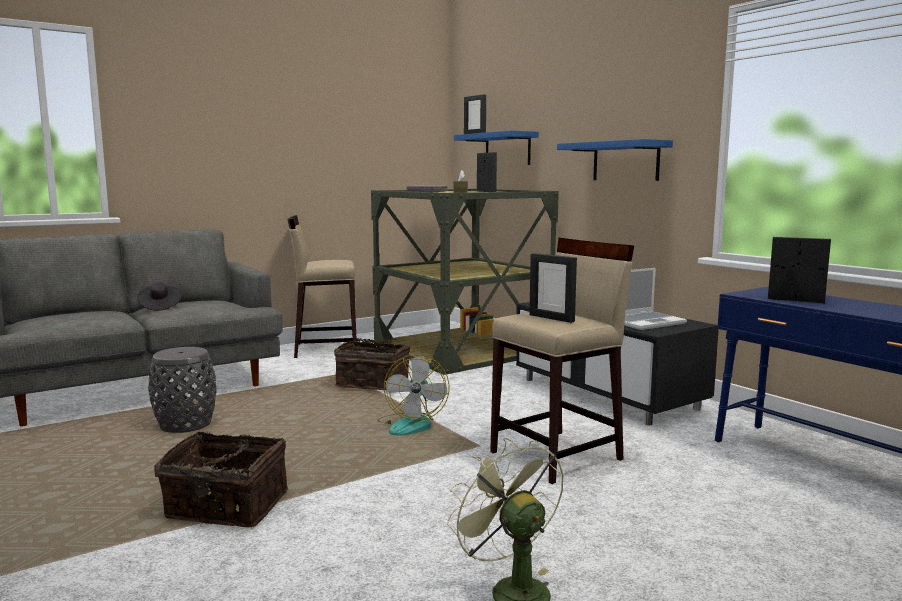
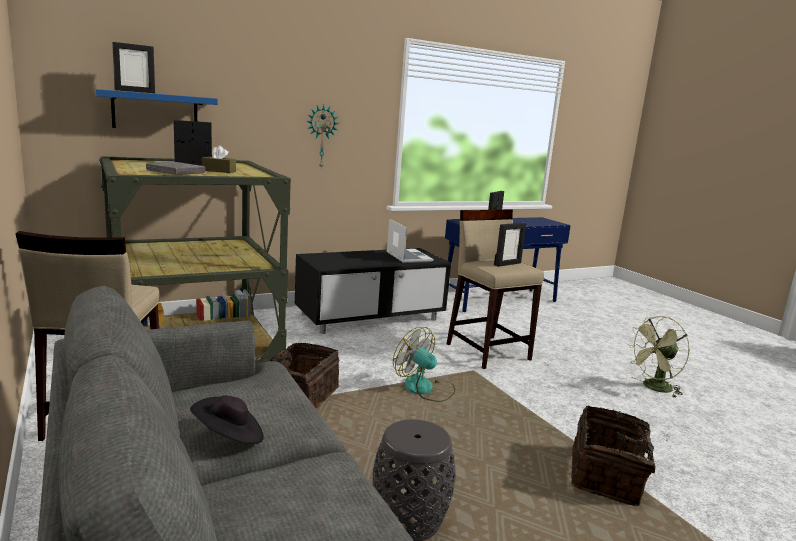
camera: 85 degrees left, 5 degrees up
(411, 424) = (425, 389): fan -> fan turned 150 degrees counterclockwise
(625, 161) = (321, 136): blue shelf -> wall clock

